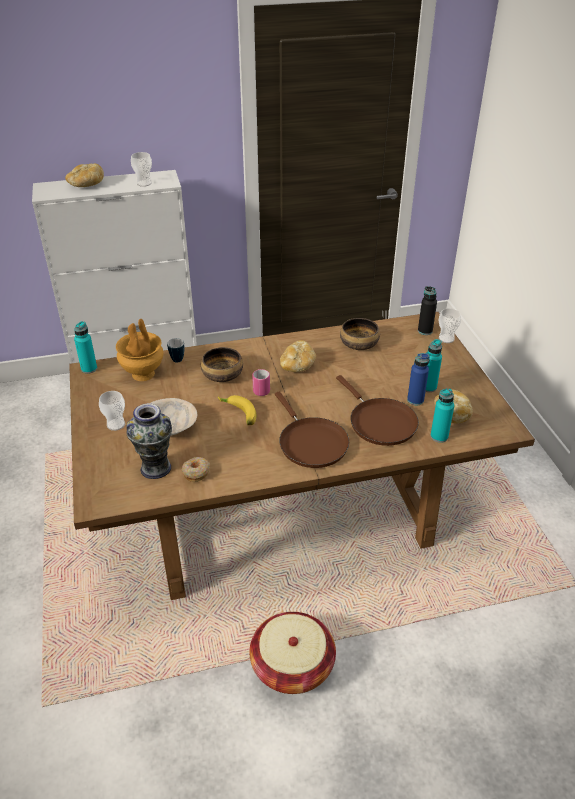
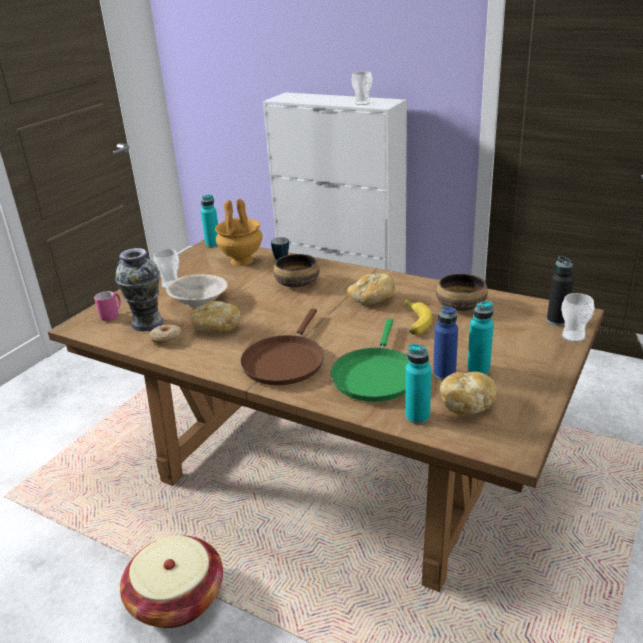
camera: 45 degrees right, 10 degrees down
(86, 185) = (318, 98): bread -> bread (215, 328)
(238, 414) = (262, 314): banana -> banana (413, 323)
(261, 389) = (310, 305): pink mug -> pink mug (112, 315)
(379, 422) = (375, 375): brown frying pan -> green frying pan

